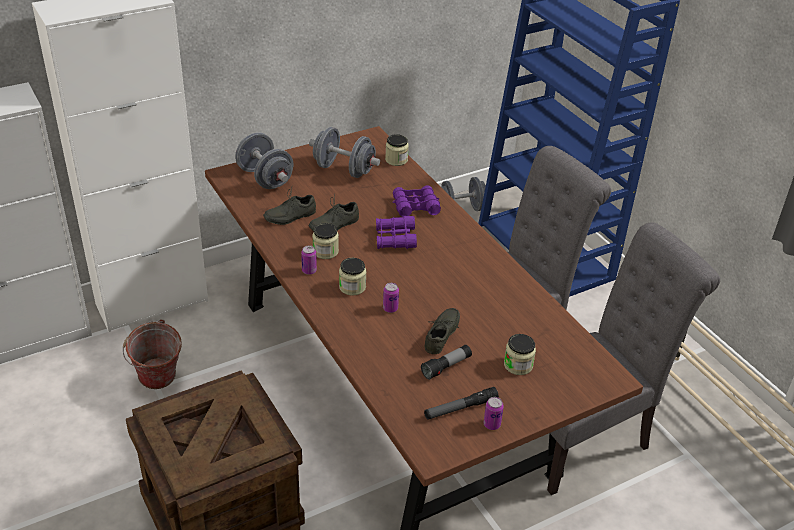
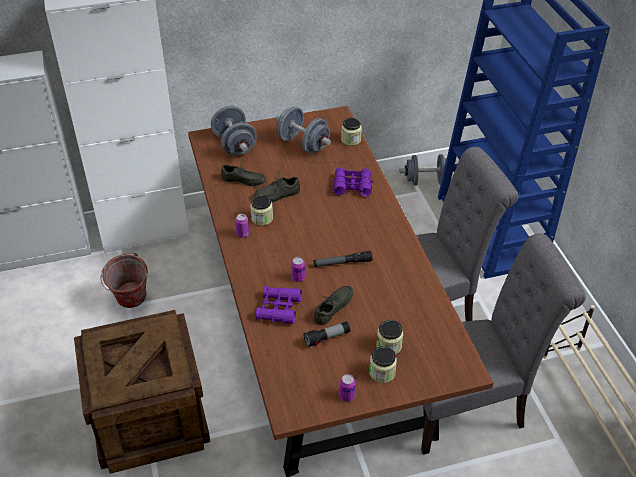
camera: 15 degrees right, 5 degrees up
(289, 215) = (243, 181): grey shoe -> grey shoe turned 150 degrees counterclockwise
(352, 287) = (273, 254): jar -> jar (382, 372)
(395, 238) = (324, 214): purple binoculars -> purple binoculars (278, 309)
(460, 408) = (325, 377): flashlight -> flashlight (342, 263)

